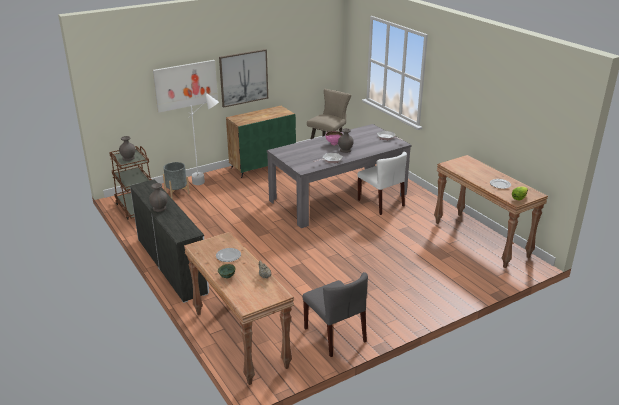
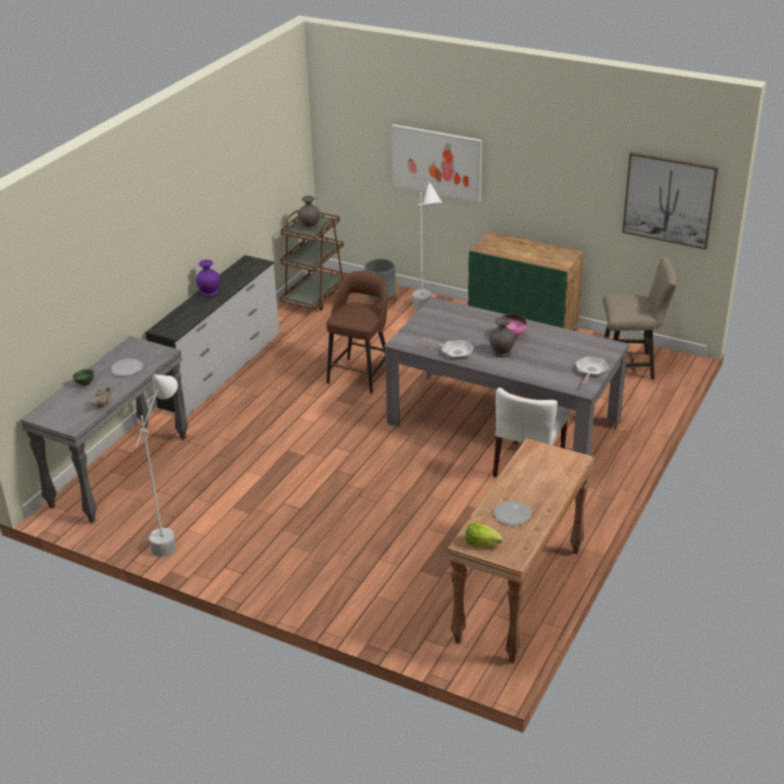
camera: 60 degrees right, 5 degrees up
(159, 208) = (210, 292): grey vase -> purple vase
(239, 339) = (119, 471): brown console table -> grey console table
(242, 221) = (360, 374): none -> brown stool
(244, 78) = (527, 184): picture -> picture (669, 199)
(335, 335) = (173, 535): grey chair -> white floor lamp

